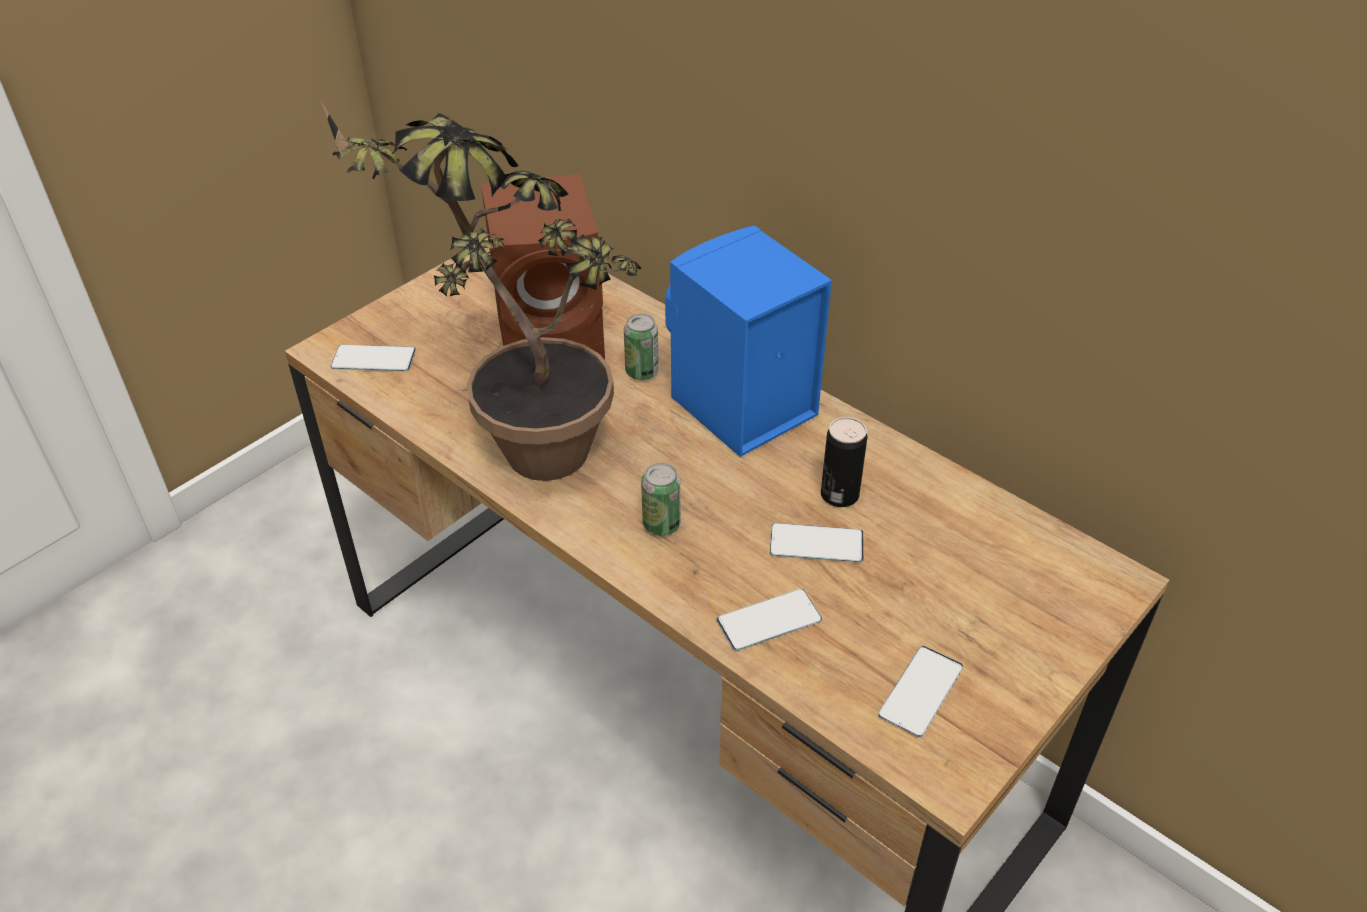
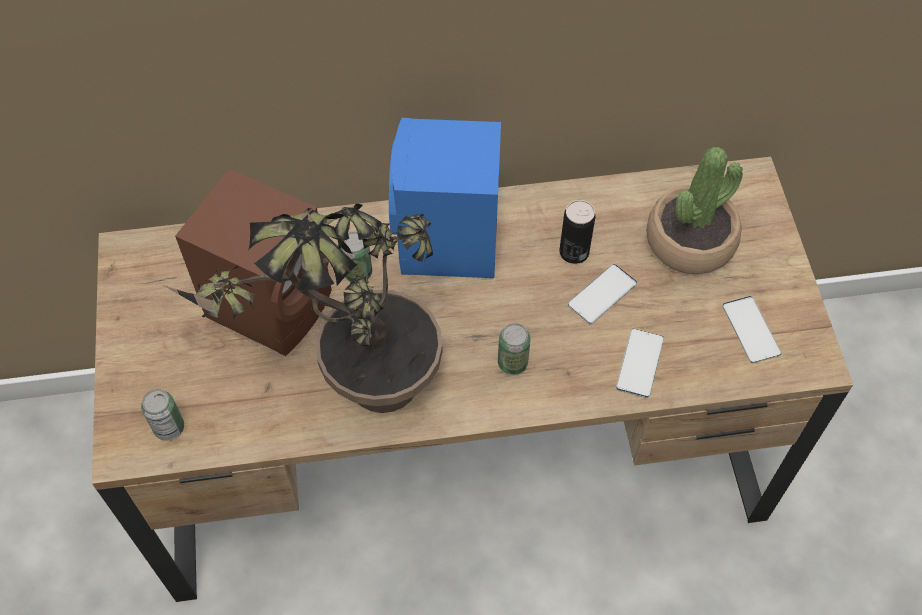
camera: 50 degrees left, 15 degrees up
(373, 359) = (169, 427): phone -> can
(967, 575) = (690, 241): none -> potted plant

